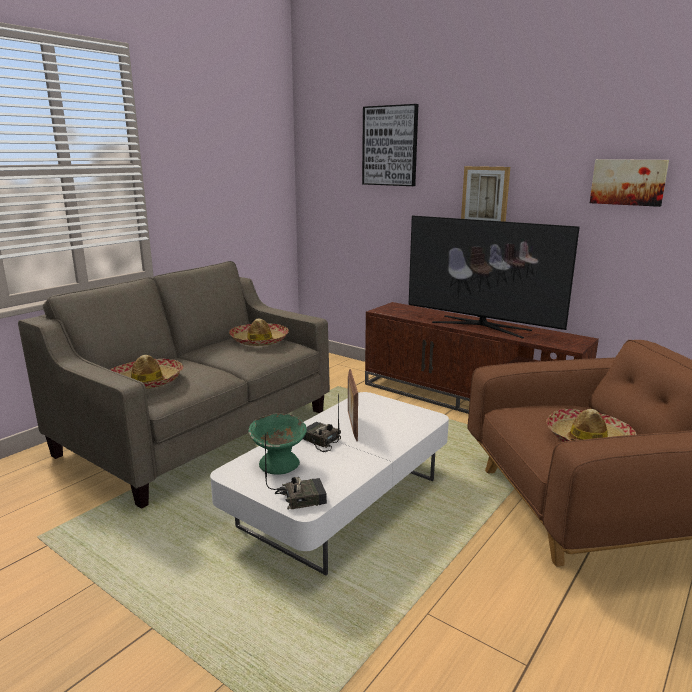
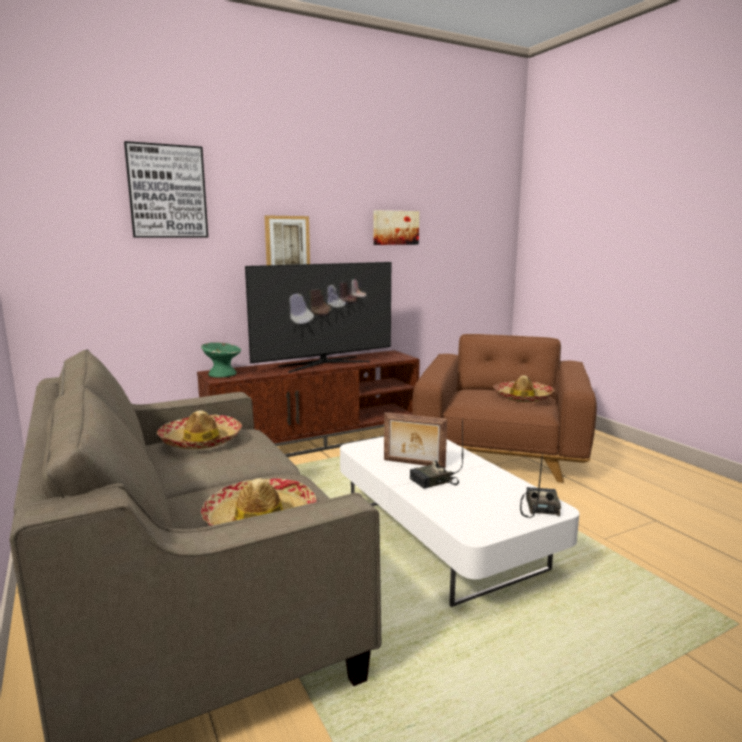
camera: 65 degrees left, 5 degrees down
(279, 464) = (470, 507): green bowl -> green bowl (222, 374)

